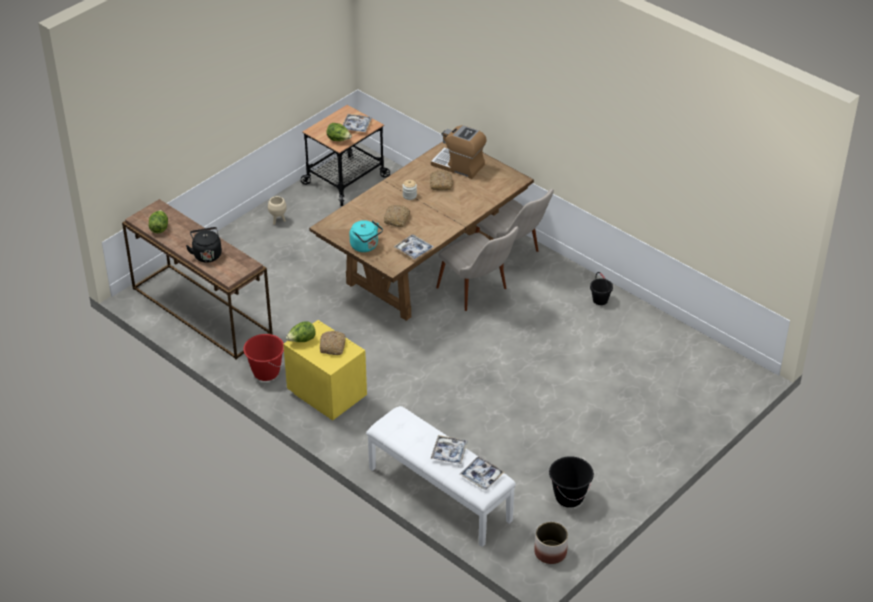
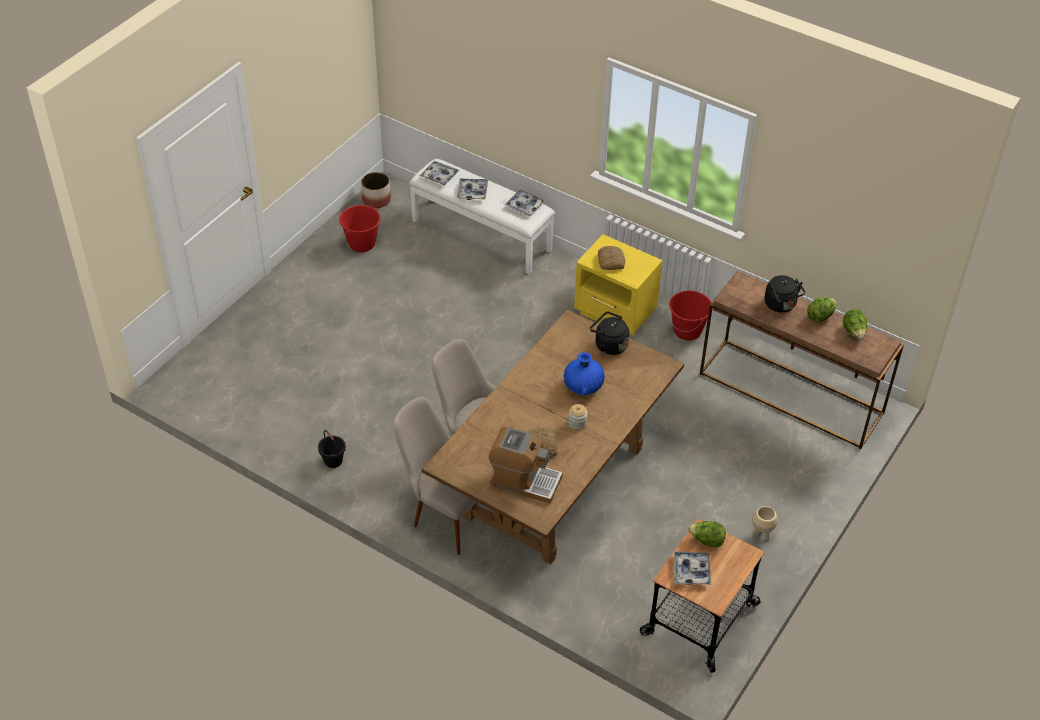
camera: 170 degrees right, 5 degrees up
(302, 340) = (644, 264): lettuce -> lettuce (820, 316)
(365, 246) = (609, 345): turquoise kettle -> black kettle
(397, 219) = (583, 386): bread -> blue vase
(413, 250) = (552, 346): tray -> tray (524, 206)
(569, 497) = (362, 244): black bucket -> red bucket

